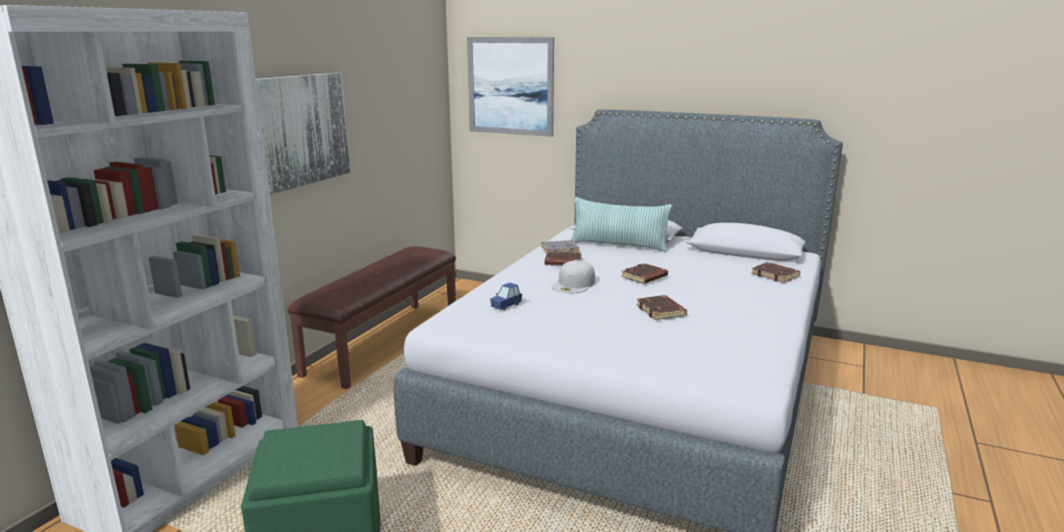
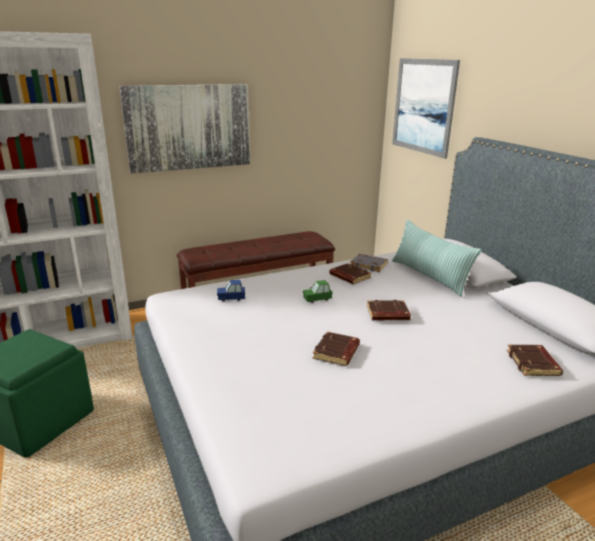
camera: 40 degrees right, 5 degrees up
(574, 284) = (317, 299): white cap -> green toy car

